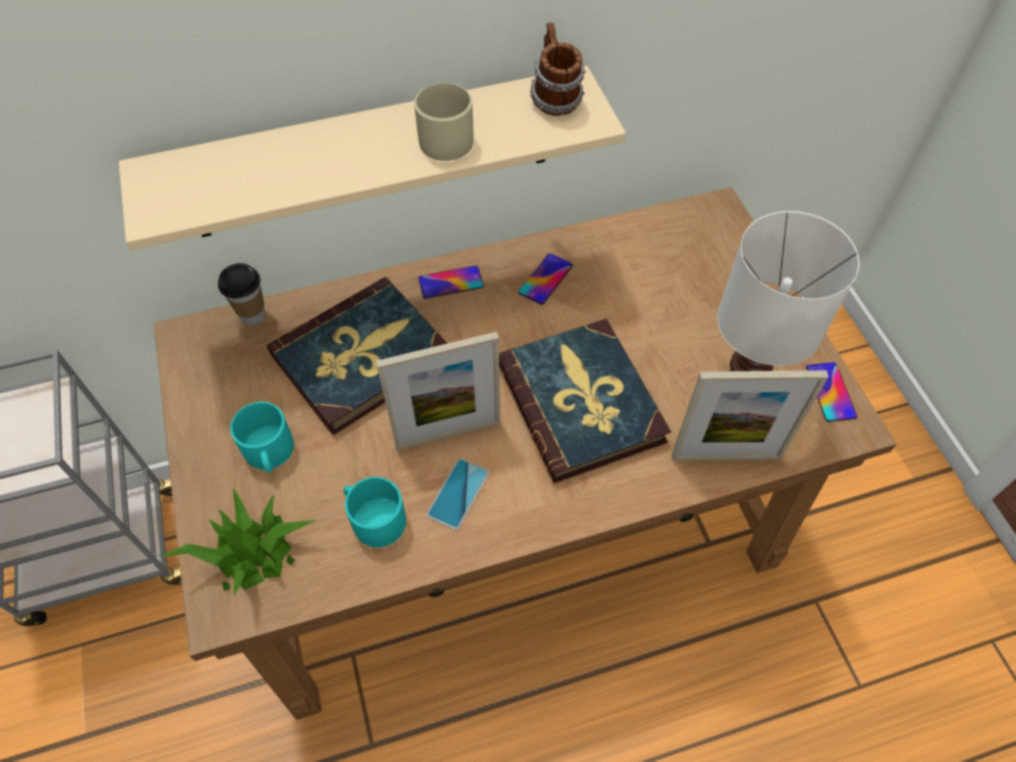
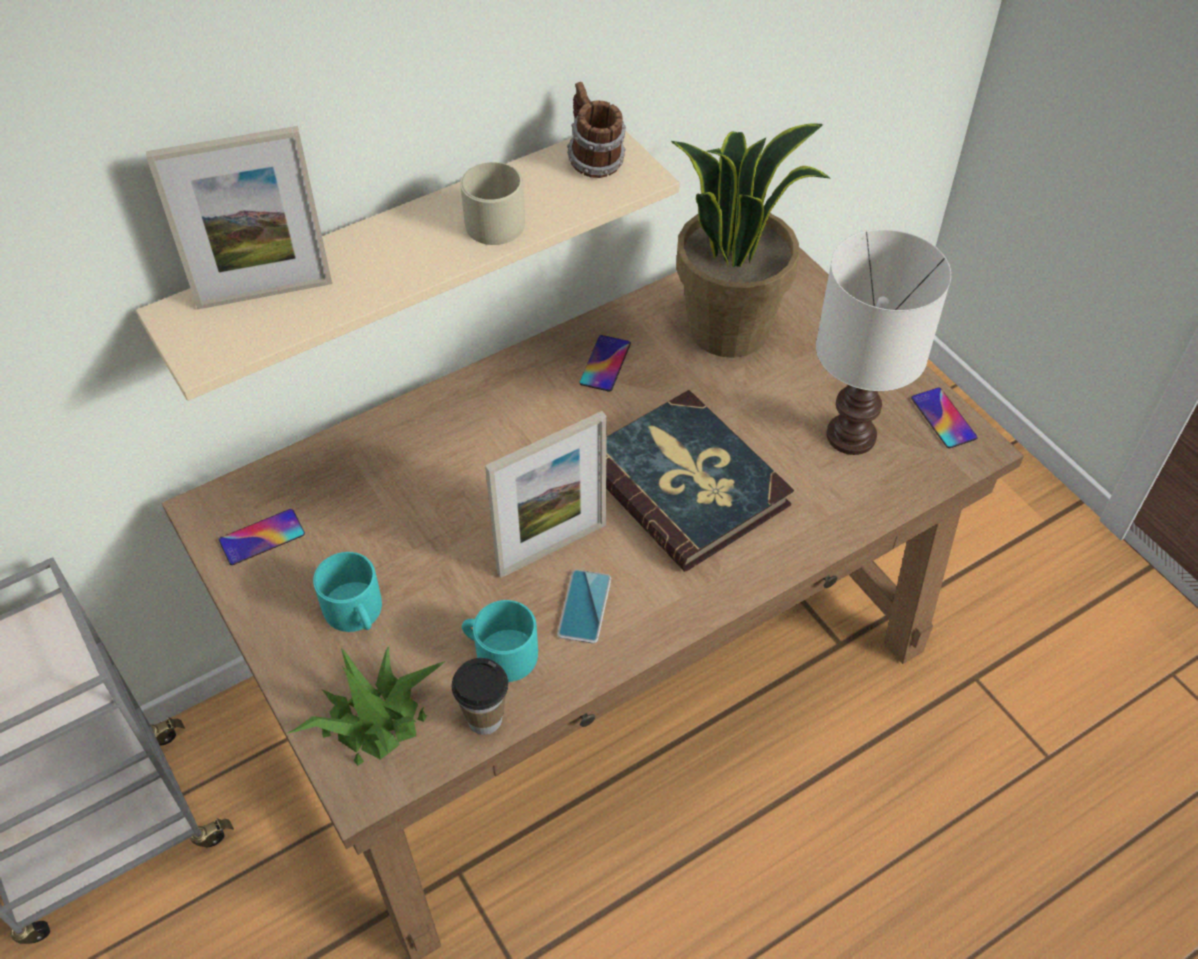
camera: 15 degrees left, 5 degrees down
(252, 315) = (280, 470): cup -> cup (485, 719)
(362, 358) = (426, 490): book -> none
(451, 282) = (499, 388): phone -> phone (262, 537)
(662, 268) = (729, 327): none -> potted plant
(725, 457) = (856, 506): picture frame -> picture frame (265, 293)

